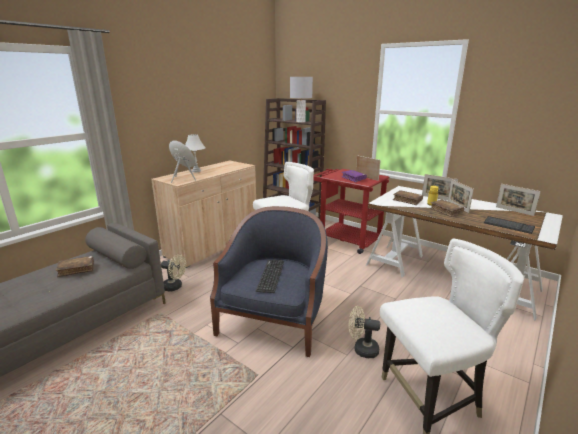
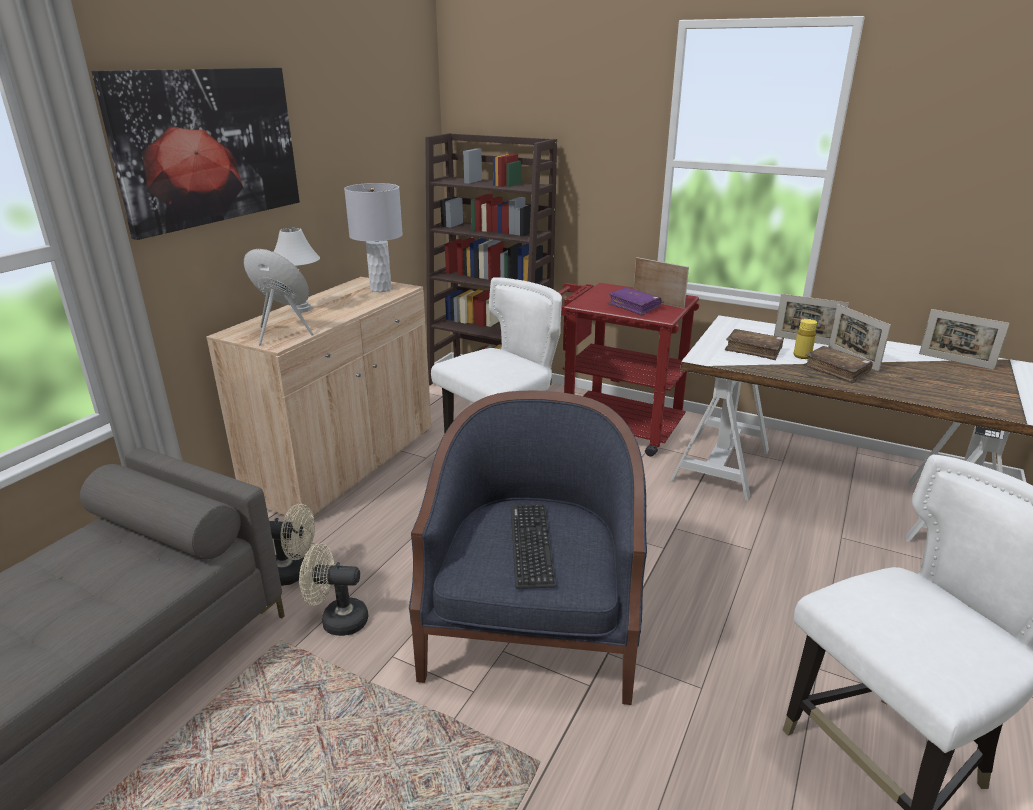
camera: 10 degrees left, 5 degrees up
(76, 269) = (80, 576): brown book -> none
(159, 97) = (209, 147): none -> picture
(301, 121) = (506, 186): grey table lamp -> grey table lamp (381, 289)
(362, 349) = (725, 672): beige fan -> beige fan (337, 620)
(508, 226) = (962, 396): keyboard -> none

